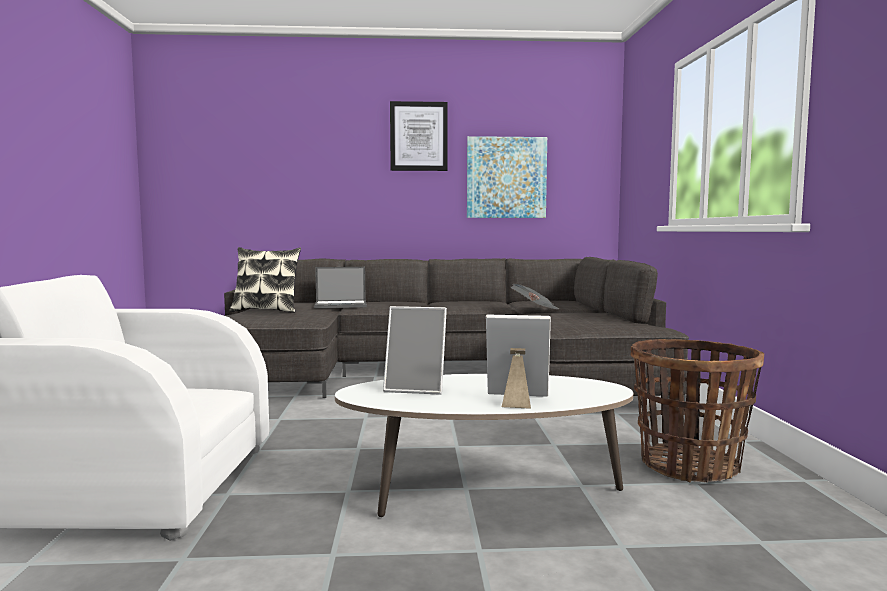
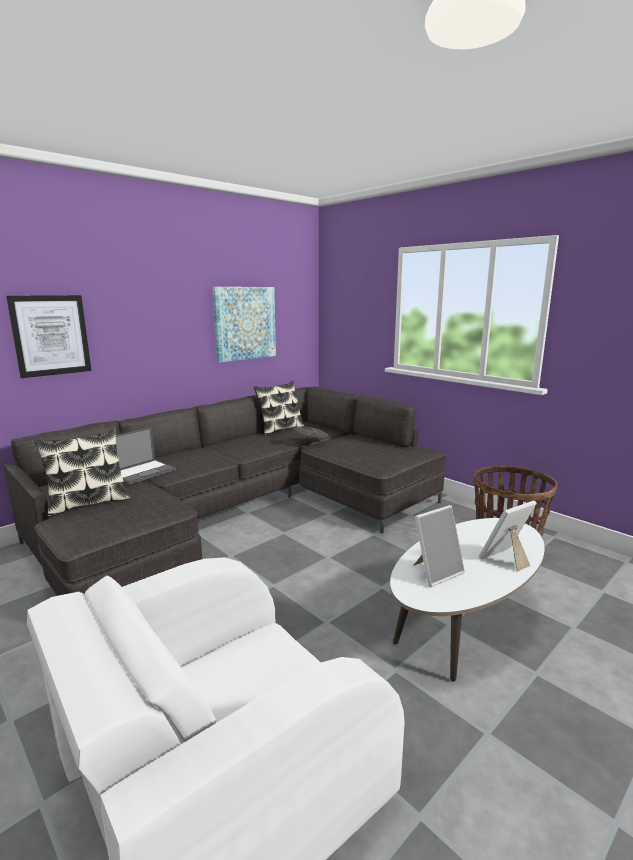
camera: 40 degrees left, 10 degrees up
(418, 136) = (170, 286): picture -> picture (51, 335)
(528, 301) = (280, 429): none -> pillow

